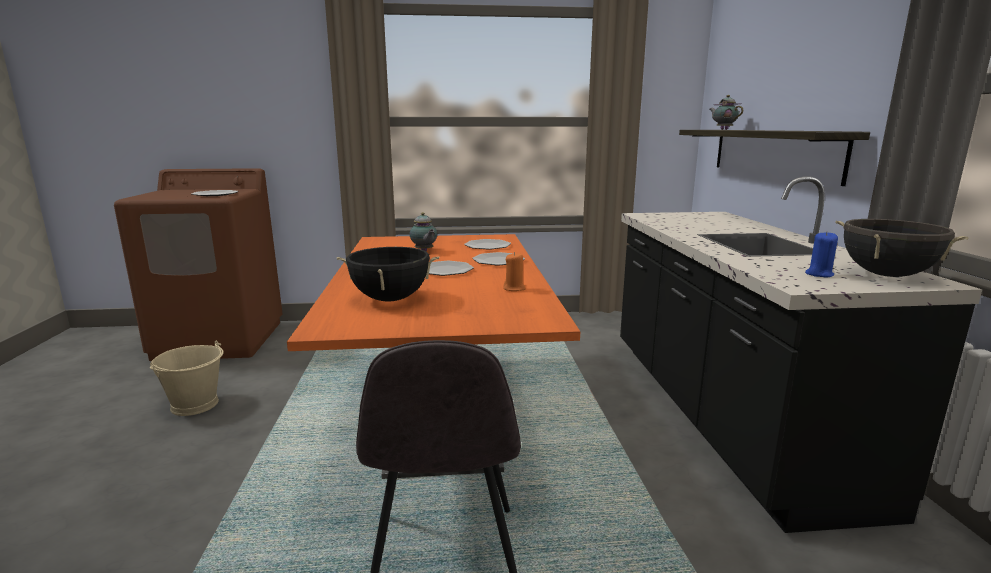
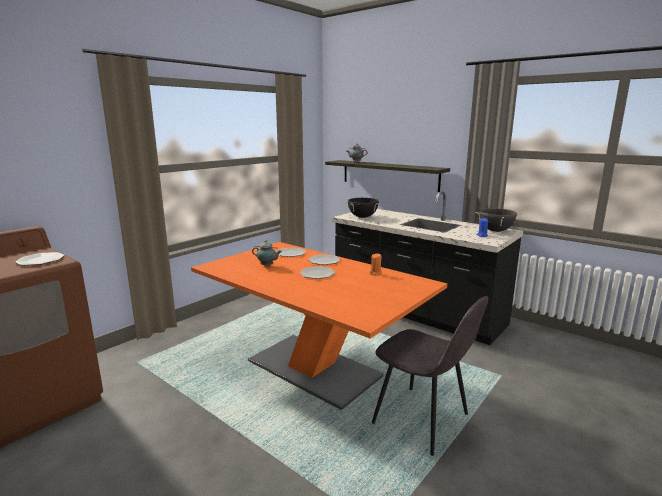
camera: 45 degrees left, 0 degrees up
(195, 404) = (132, 448): beige bucket -> none
(390, 299) = (344, 297): black cooking pot -> black cooking pot (362, 217)

